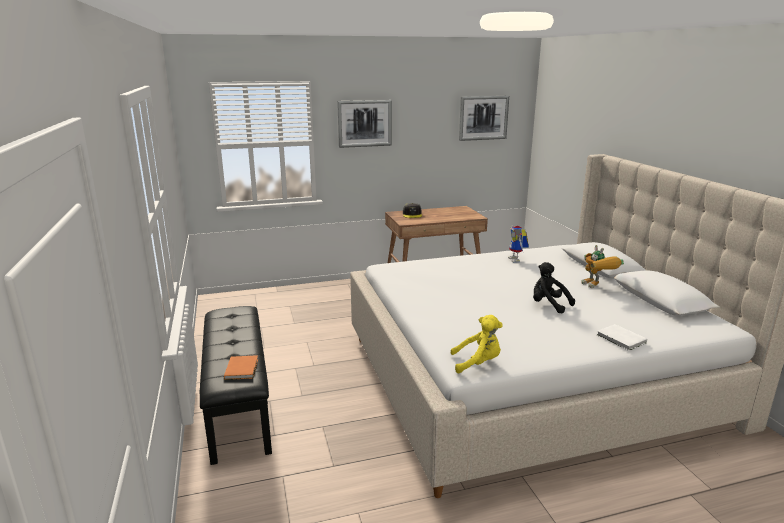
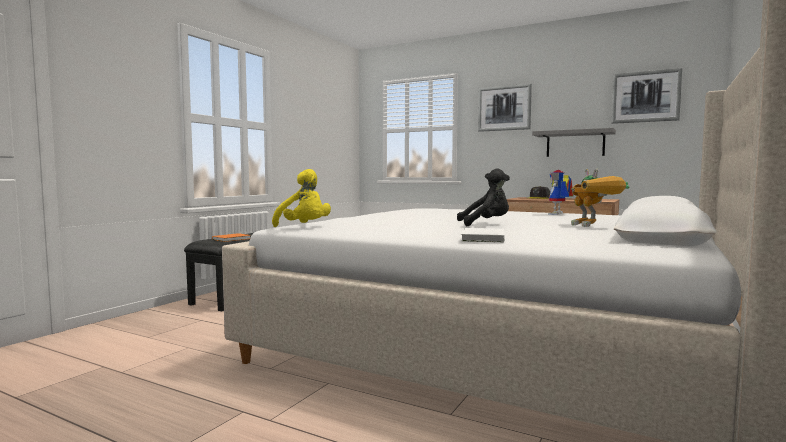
camera: 45 degrees right, 15 degrees down
(430, 158) = (575, 144): none -> grey shelf
(548, 305) = (486, 224): black plush toy -> black plush toy turned 90 degrees clockwise
(597, 287) = (595, 226): toy robot -> toy robot turned 45 degrees counterclockwise

